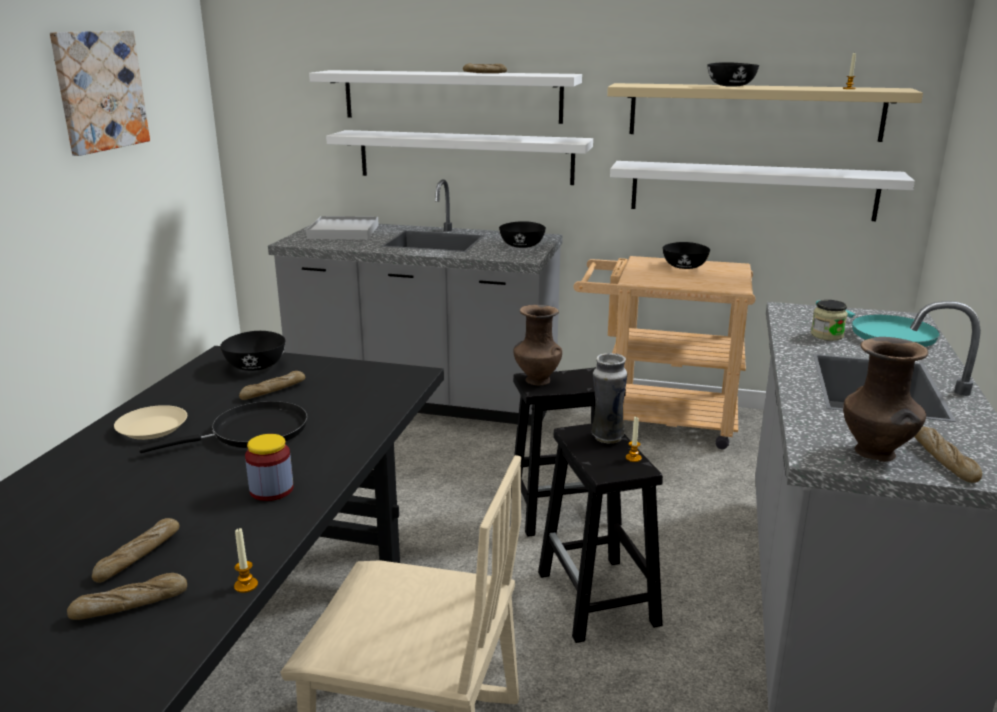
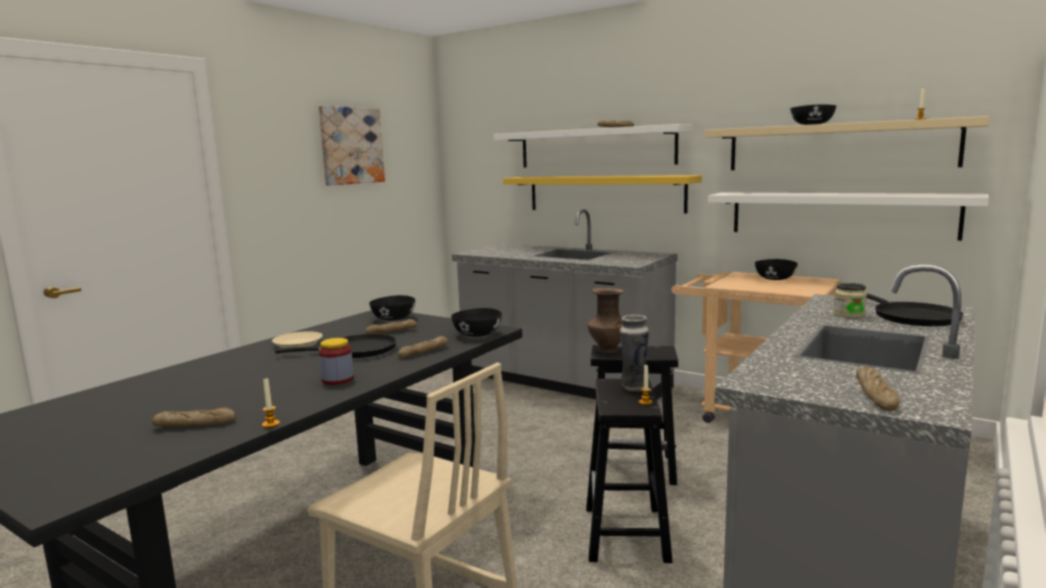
camera: 20 degrees right, 10 degrees down
(138, 556) = (224, 403): bread -> bread (424, 352)
(343, 232) = (511, 249): white tray -> none
(465, 157) = (604, 193): white shelf -> yellow shelf
(522, 246) = (636, 258): black bowl -> black bowl (477, 335)
(876, 454) = (809, 385): brown vase -> none
(886, 334) = (912, 317): turquoise frying pan -> black frying pan

